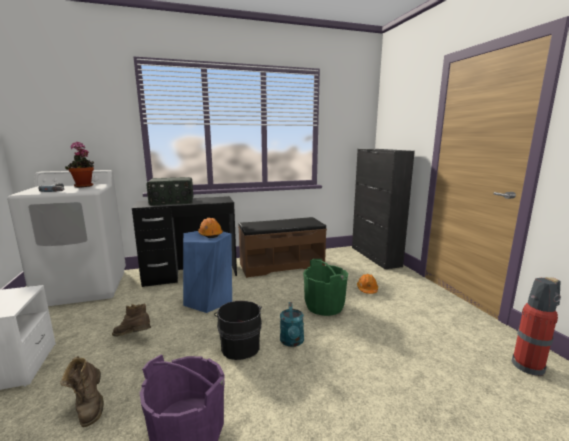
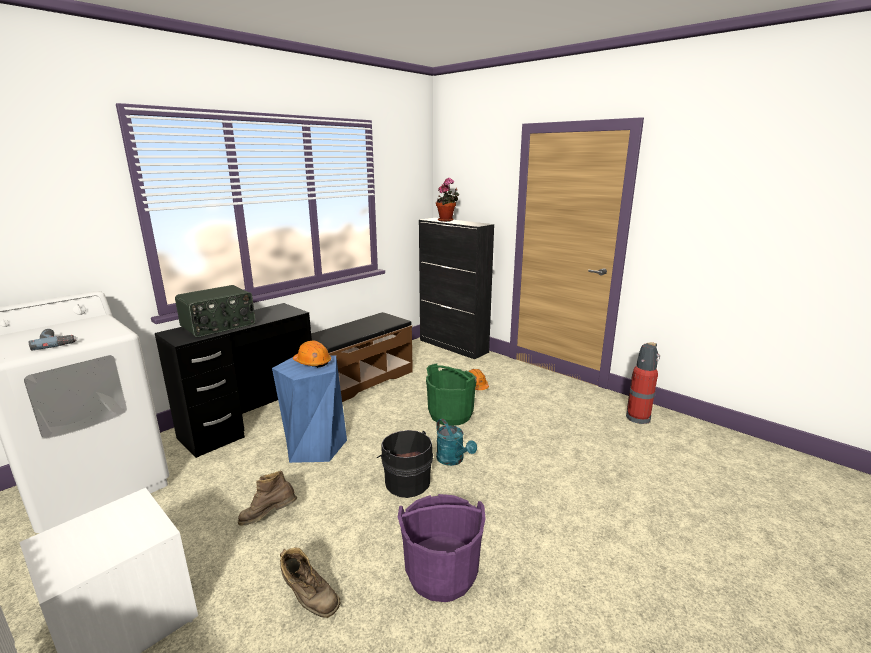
camera: 30 degrees left, 5 degrees up
(84, 186) = (80, 326): potted plant -> potted plant (447, 220)

